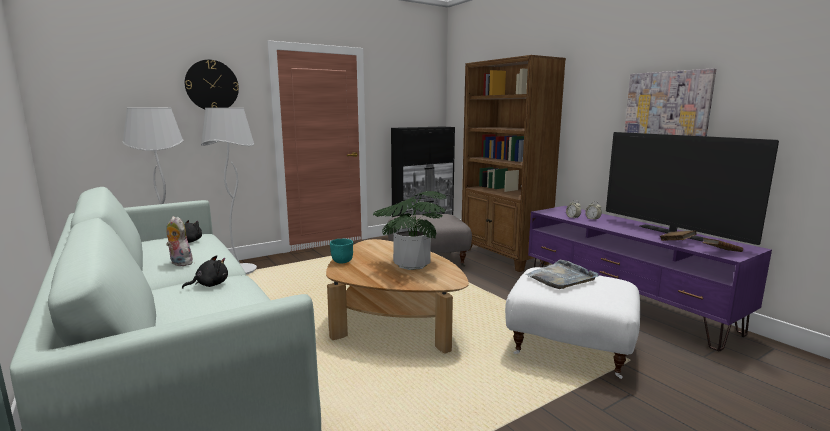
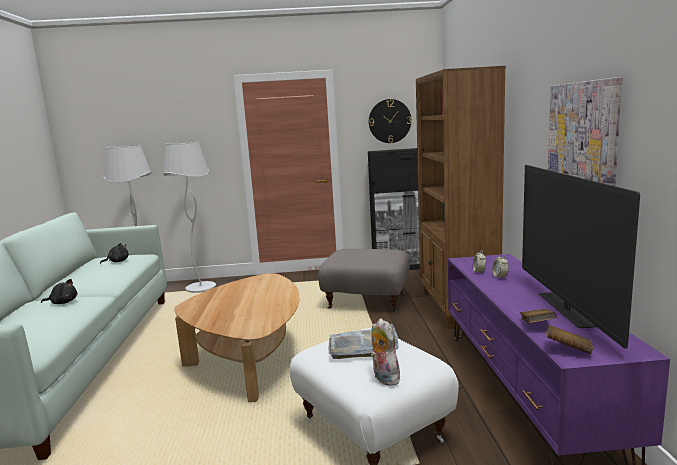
camera: 30 degrees right, 0 degrees up
(179, 263) = (80, 280): plush toy -> plush toy (383, 378)
(212, 85) = (185, 121): wall clock -> wall clock (389, 121)
(341, 261) = (209, 294): turquoise bowl -> none
(411, 264) = (256, 306): potted plant -> none

